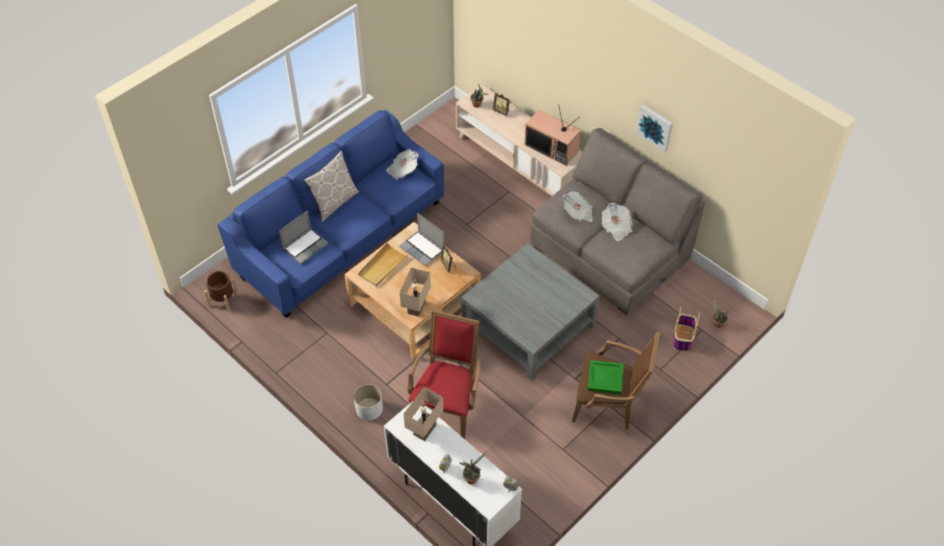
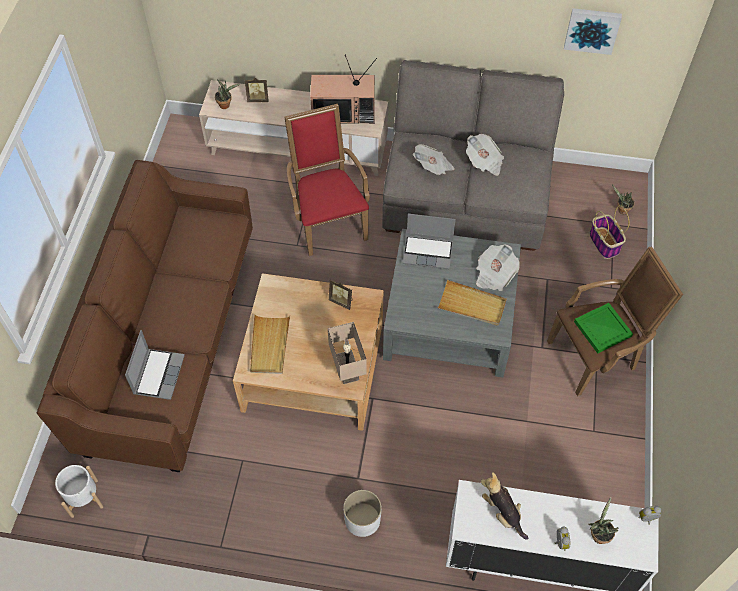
camera: 35 degrees left, 5 degrees up
(223, 300) = (84, 498): brown planter -> white planter
(334, 203) = (151, 302): pillow -> none
(342, 238) = (170, 339): blue sofa -> brown sofa
(402, 170) = (200, 221): newspaper -> newspaper (494, 275)
(423, 249) = (298, 299): laptop -> laptop (428, 252)
(425, 430) = (502, 512): beige table lamp -> plush toy
(447, 405) = (441, 459): red armchair -> red armchair (328, 220)
(531, 314) = (472, 305): none -> beige tray
(655, 127) = (483, 26): picture -> picture (592, 29)

